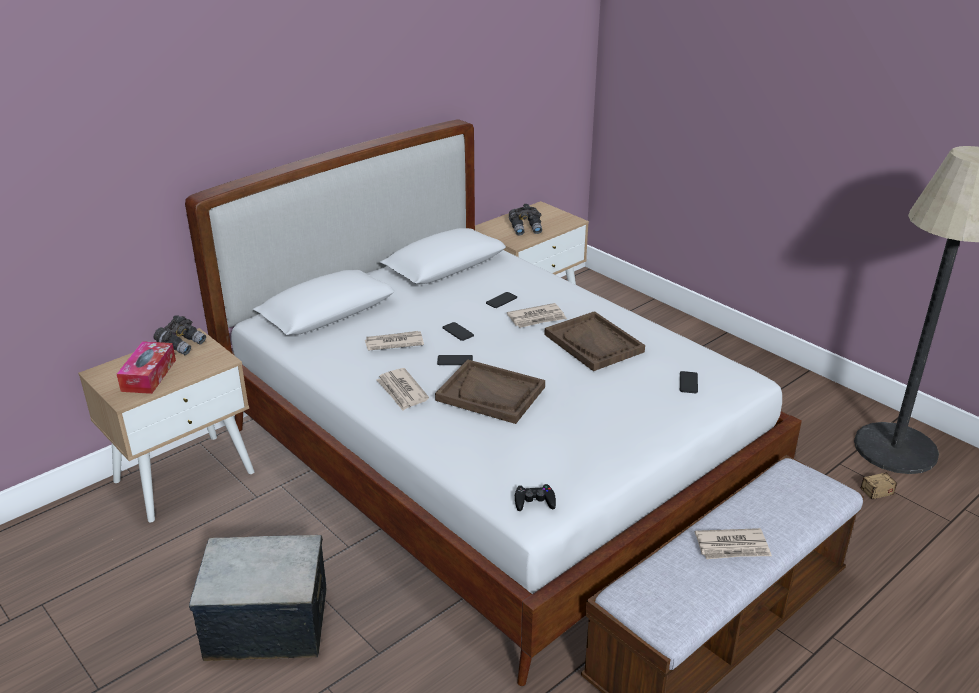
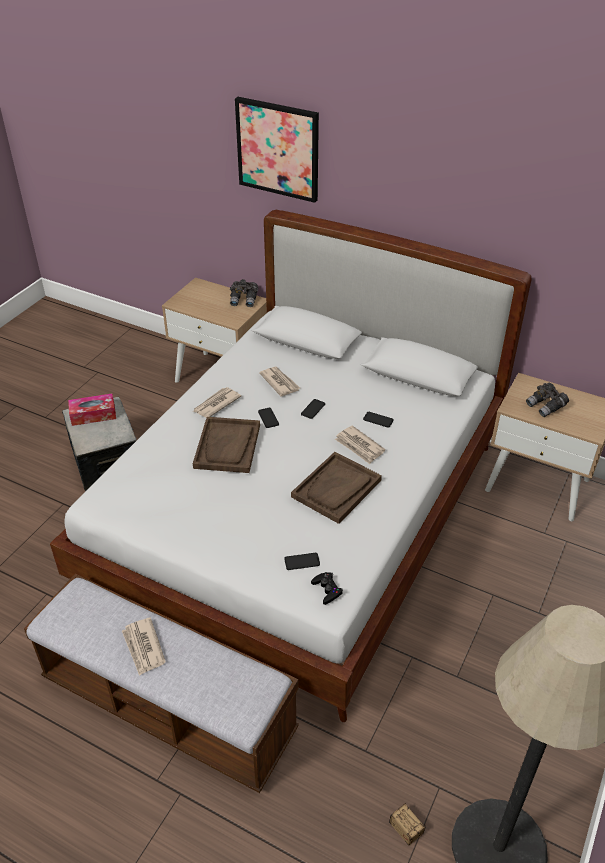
camera: 70 degrees right, 10 degrees up
(149, 375) = (203, 301): tissue box -> tissue box (93, 415)
(173, 112) = (278, 149): none -> picture
(534, 501) = (106, 500): black game controller -> black game controller (327, 590)

